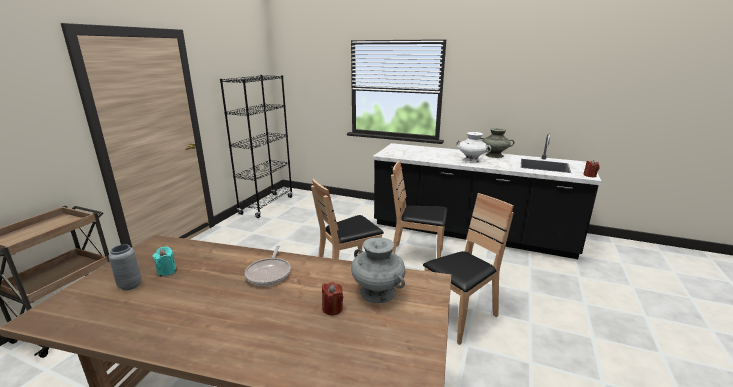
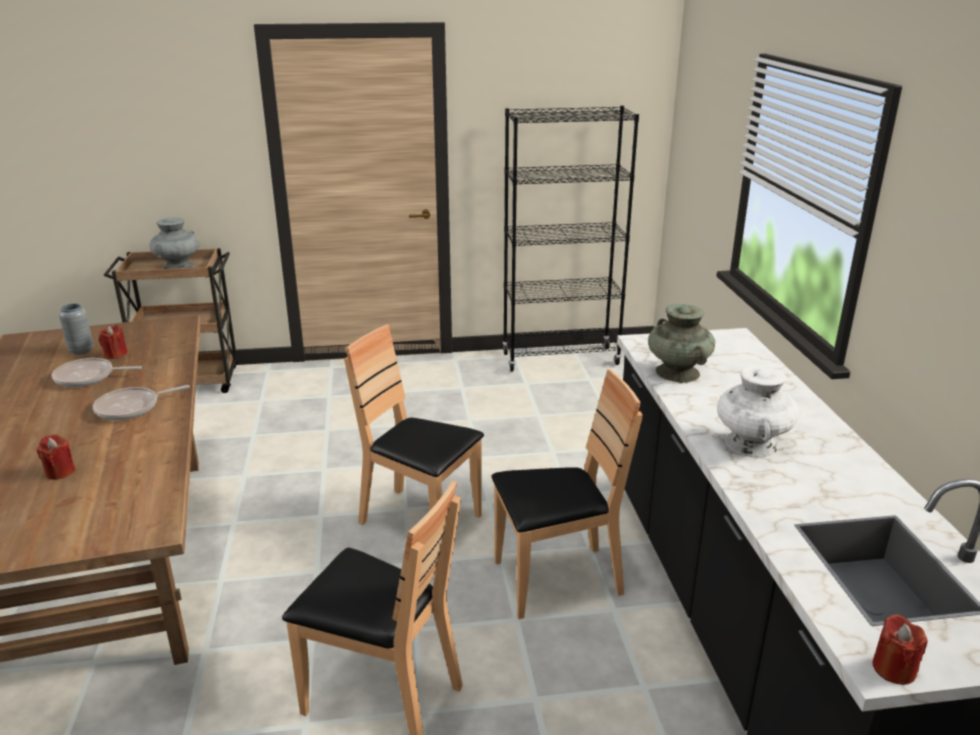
camera: 60 degrees right, 5 degrees up
(167, 271) = (115, 354): turquoise candle -> red candle
(189, 286) = (88, 377): none -> frying pan
(377, 292) = (107, 492): grey vase -> grey vase (178, 266)
(417, 255) = (556, 580): brown chair -> brown chair turned 90 degrees clockwise
(494, 155) = (854, 468): turquoise vase -> turquoise vase (677, 372)

